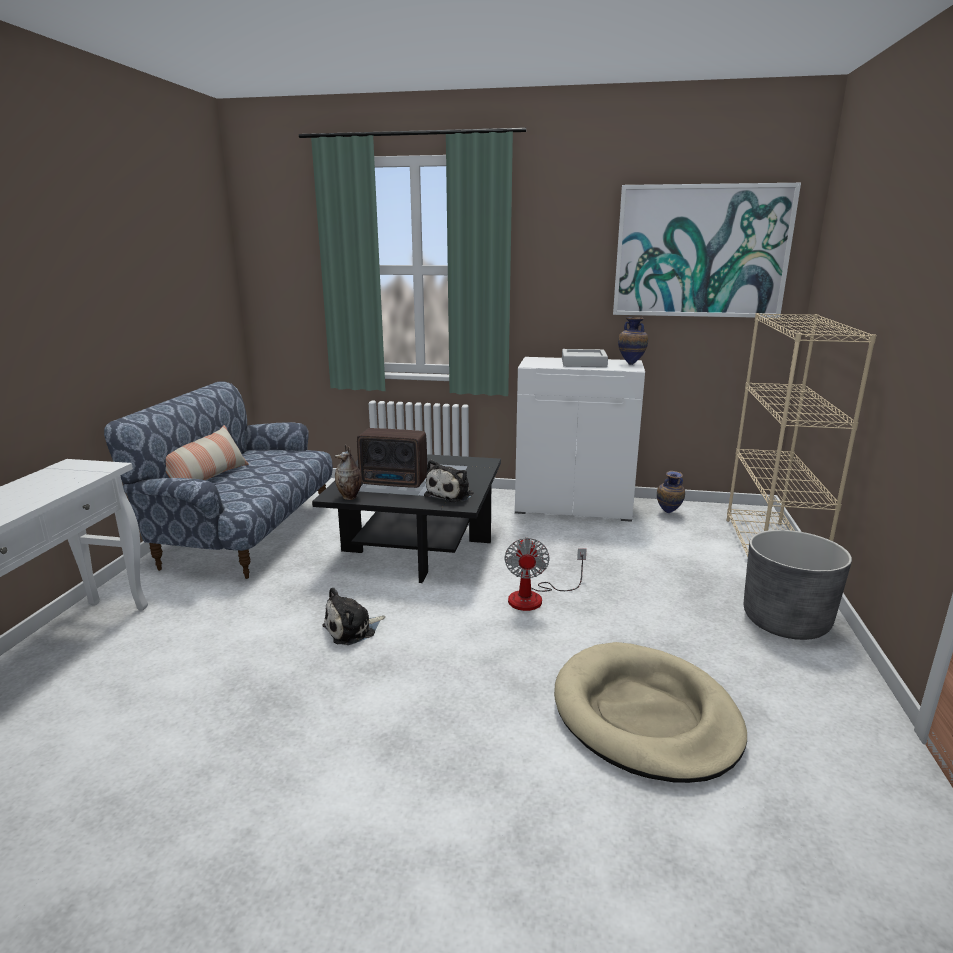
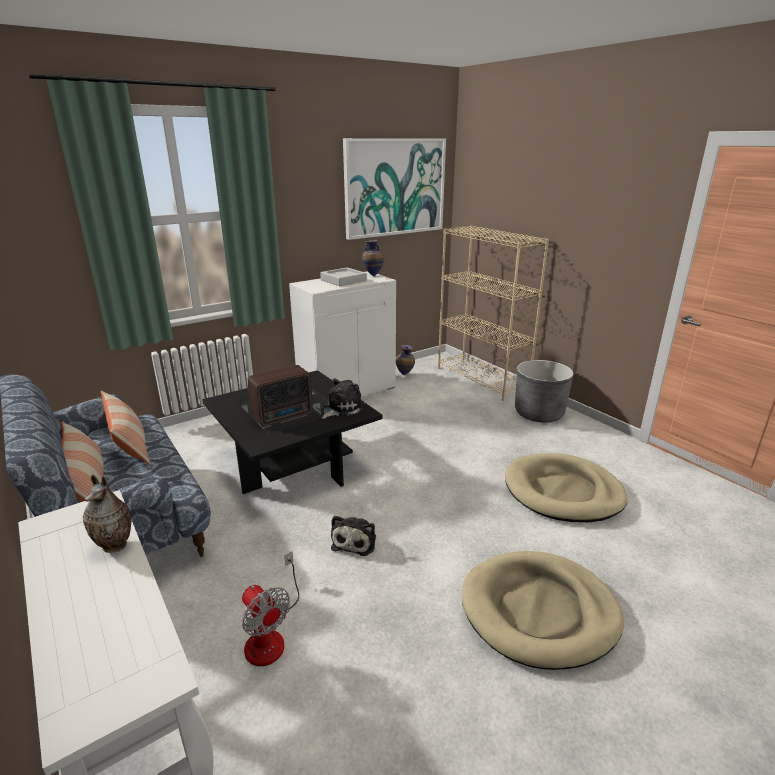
camera: 45 degrees left, 5 degrees up
(273, 464) = (129, 443): none -> pillow
(350, 497) = (276, 440): vase -> vase (116, 545)
(387, 796) = (539, 611): none -> beige dog bed
(451, 494) = (341, 408): plush toy -> plush toy turned 120 degrees counterclockwise
(535, 597) = (421, 459): fan -> fan (270, 635)

